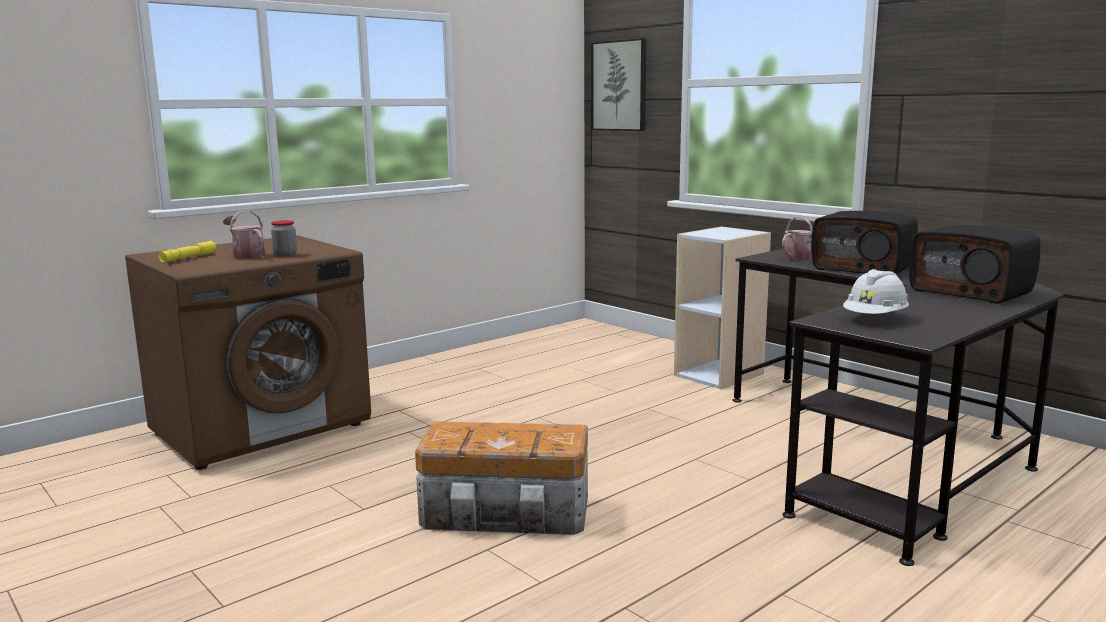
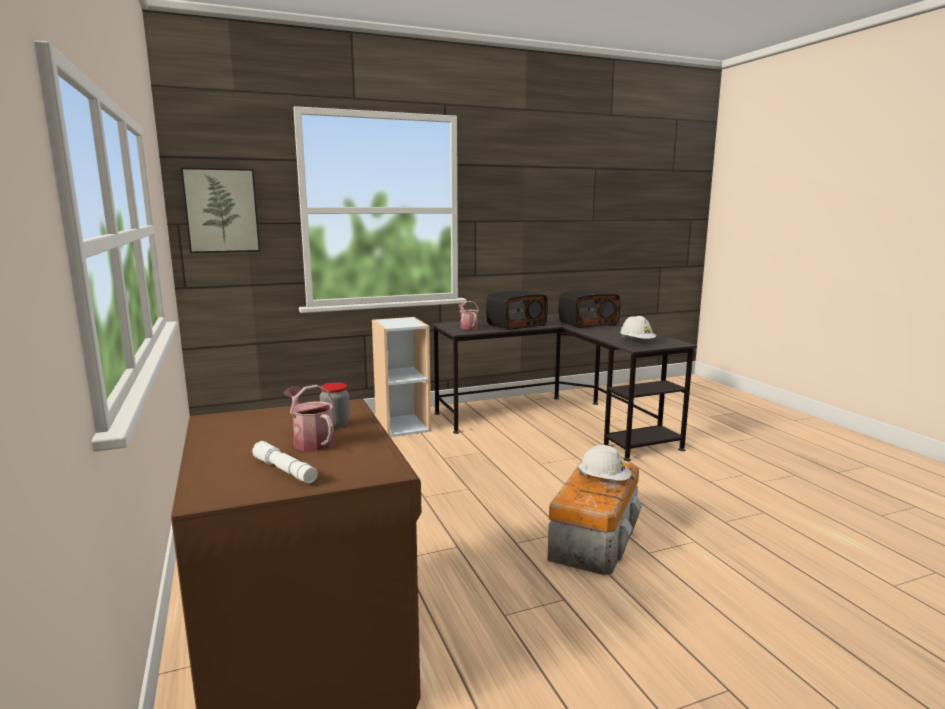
camera: 70 degrees left, 0 degrees up
(188, 258) = (285, 470): yellow flashlight -> white flashlight
(246, 255) = (311, 441): watering can -> watering can turned 75 degrees clockwise
(509, 438) = (604, 480): none -> white hard hat

